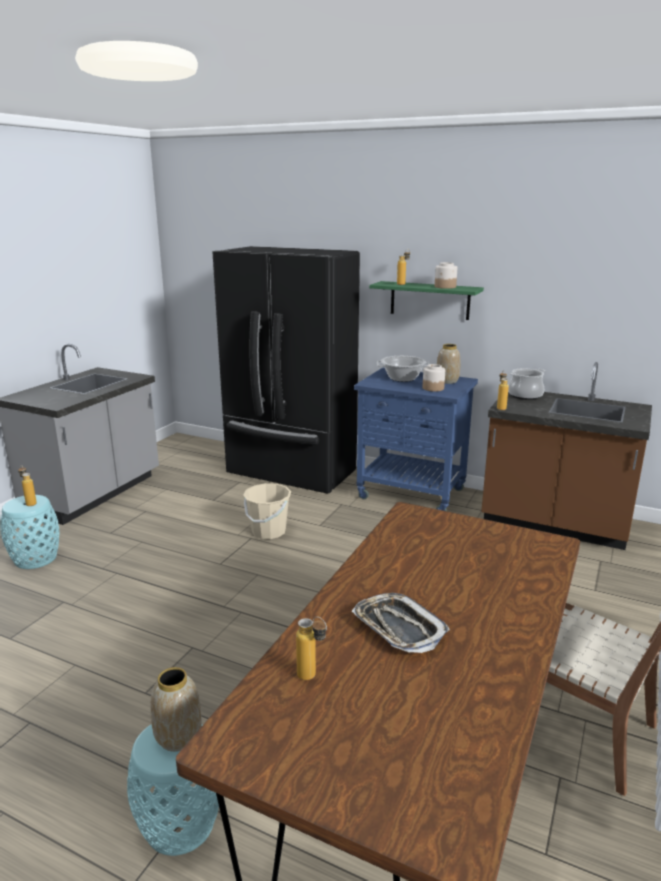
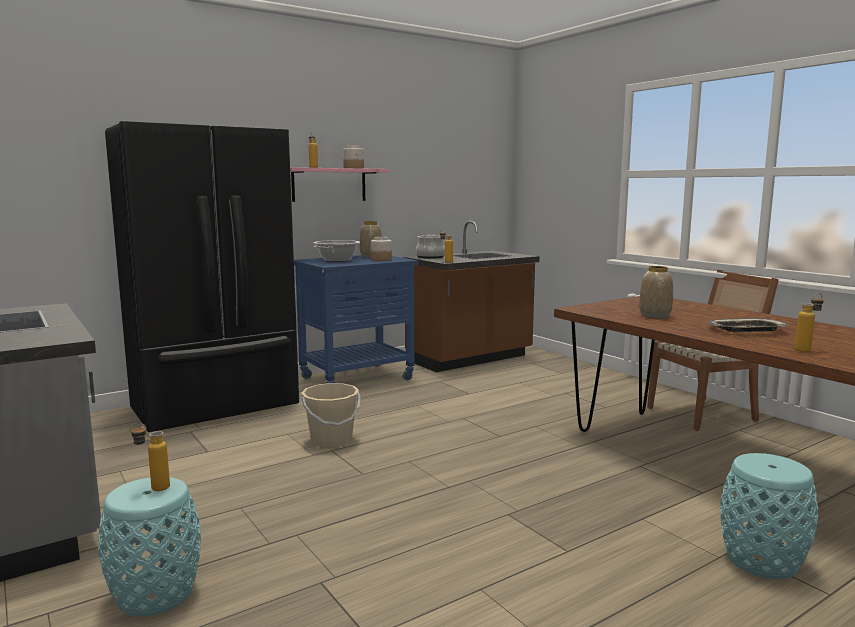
camera: 60 degrees left, 10 degrees down
(178, 736) = (764, 462): vase -> vase (654, 316)
(429, 300) = (329, 185): green shelf -> pink shelf

